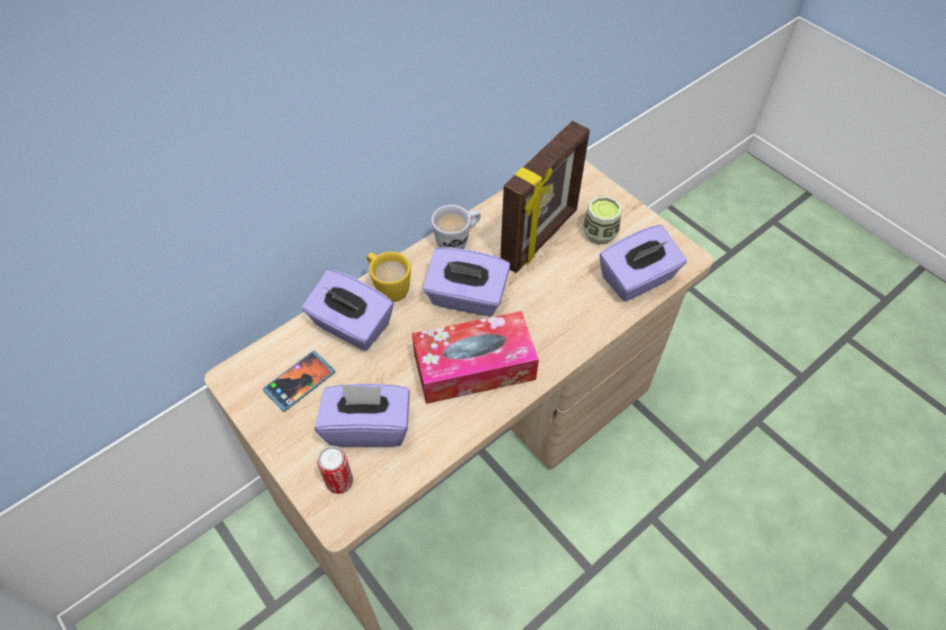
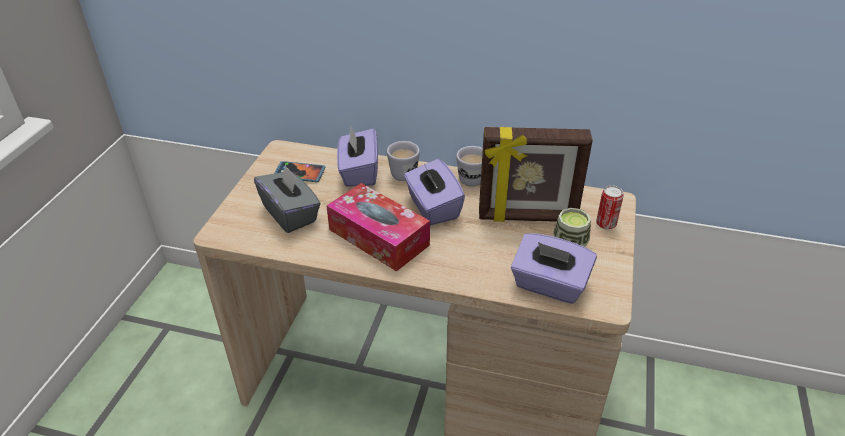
camera: 55 degrees right, 15 degrees down
(339, 481) = (242, 221): can -> can (606, 224)
(368, 426) = (290, 214): purple tissue box -> grey tissue box
(388, 286) = (405, 172): yellow mug -> white mug

